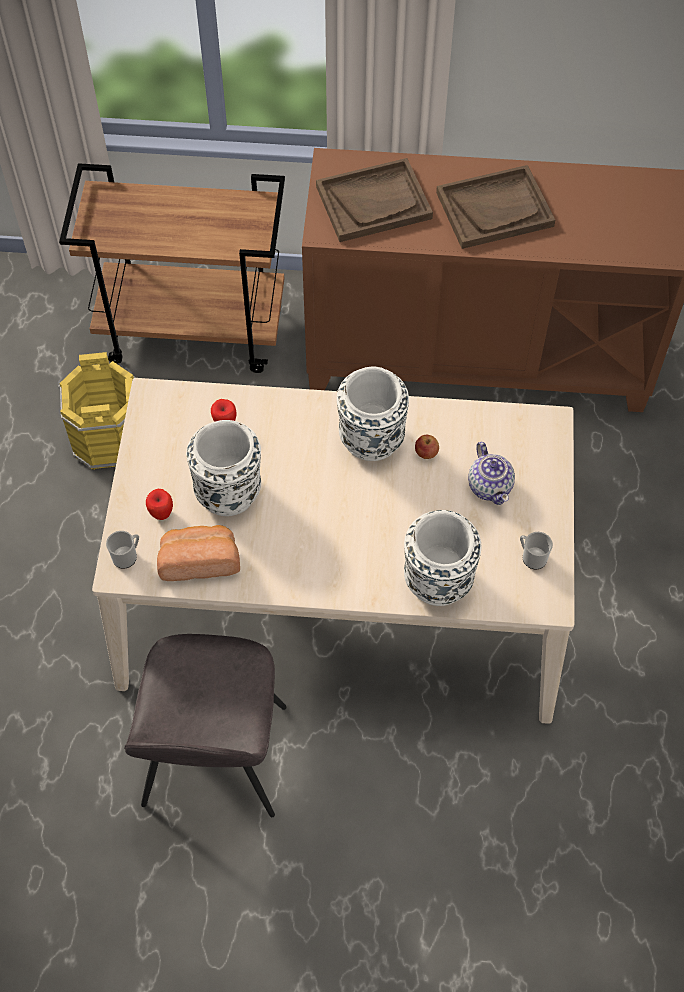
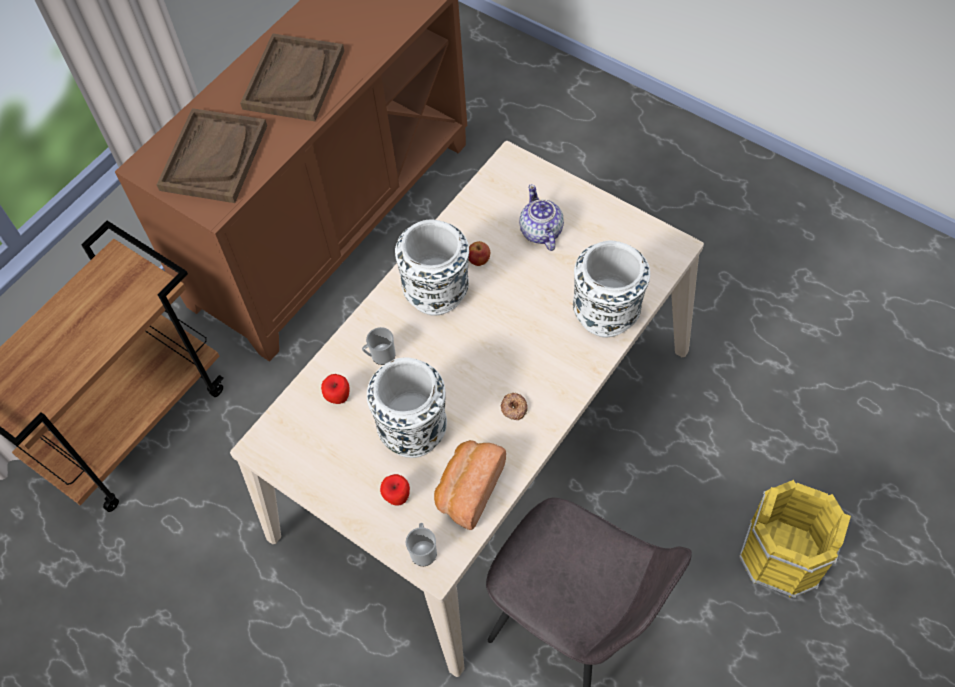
camera: 55 degrees left, 0 degrees up
(108, 438) = (192, 555): yellow bucket -> yellow bucket (782, 555)
(295, 555) = (514, 408): none -> donut
(490, 485) = (541, 232): teapot -> teapot turned 120 degrees counterclockwise
(532, 557) = (625, 238): mug -> mug (380, 356)

